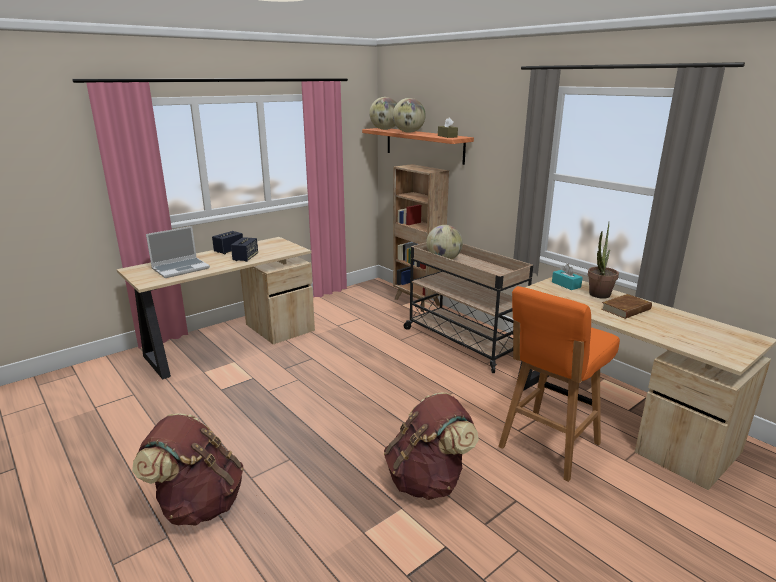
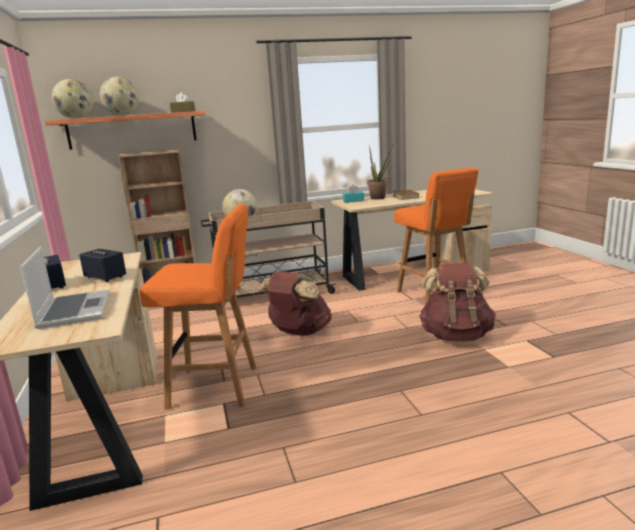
camera: 65 degrees left, 5 degrees down
(198, 504) = (453, 449): brown backpack -> brown backpack (298, 332)
(274, 368) = (216, 387): none -> orange stool

